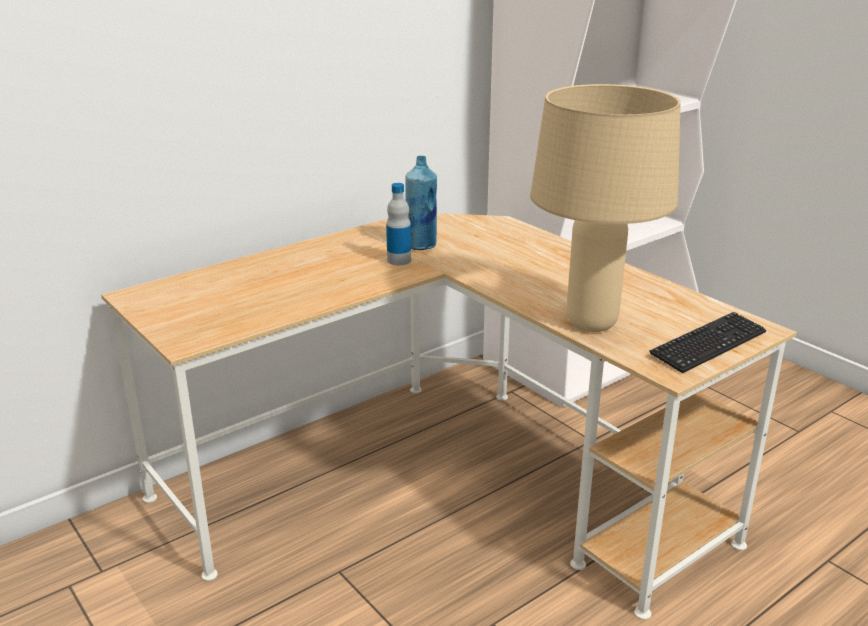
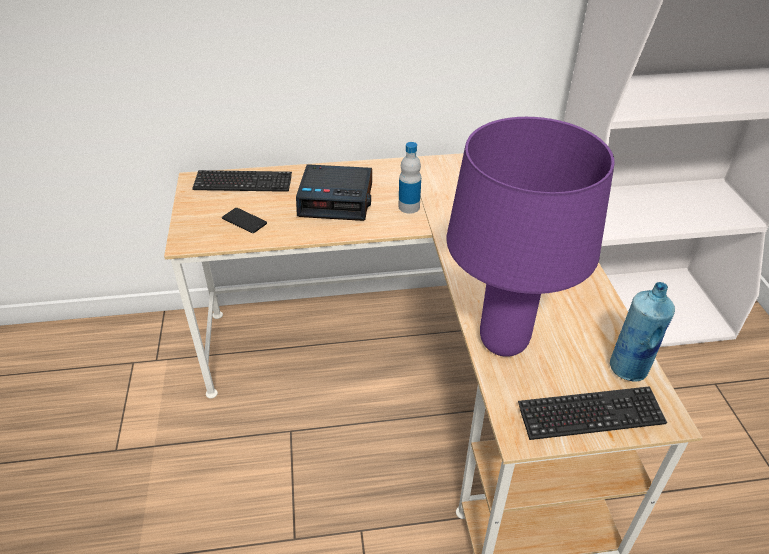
camera: 30 degrees right, 15 degrees up
(195, 284) = (243, 183): none -> keyboard
(234, 311) = (244, 221): none -> phone
(318, 272) = (337, 200): none -> alarm clock
(421, 246) = (442, 195): blue bottle -> blue bottle (628, 368)
(591, 323) = (503, 341): beige table lamp -> purple table lamp

